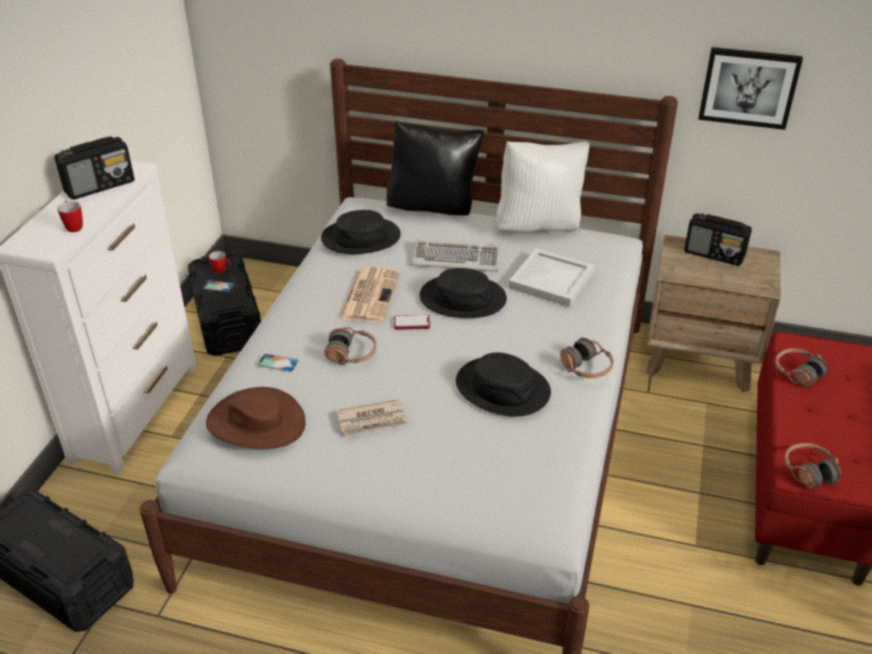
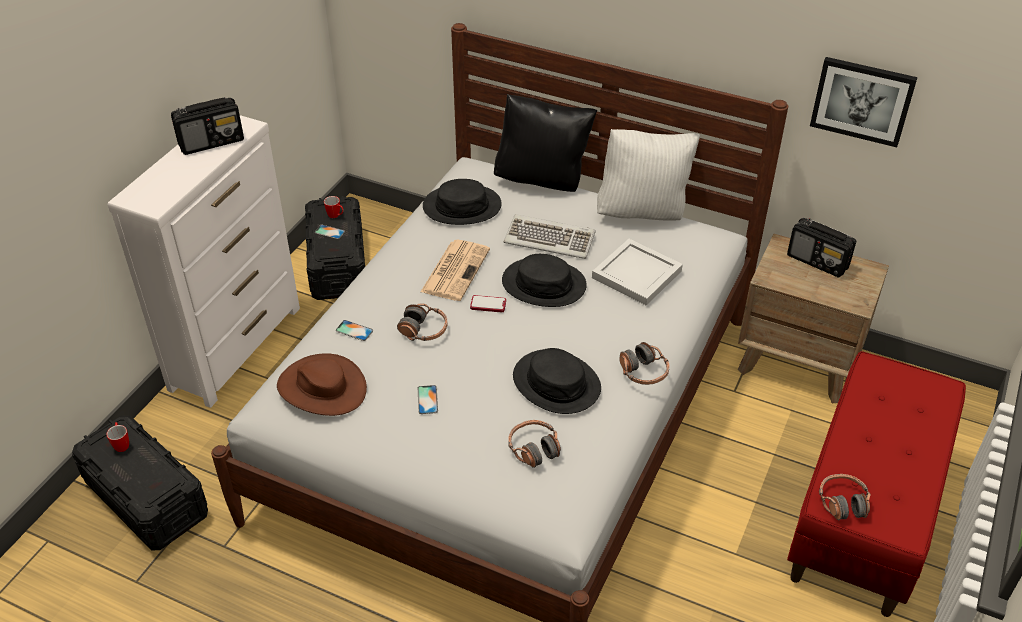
camera: 10 degrees right, 5 degrees up
(73, 226) = (181, 184): mug -> mug (121, 444)
(373, 420) = (427, 399): newspaper -> phone
(797, 373) = (867, 399): headphones -> headphones (534, 449)

